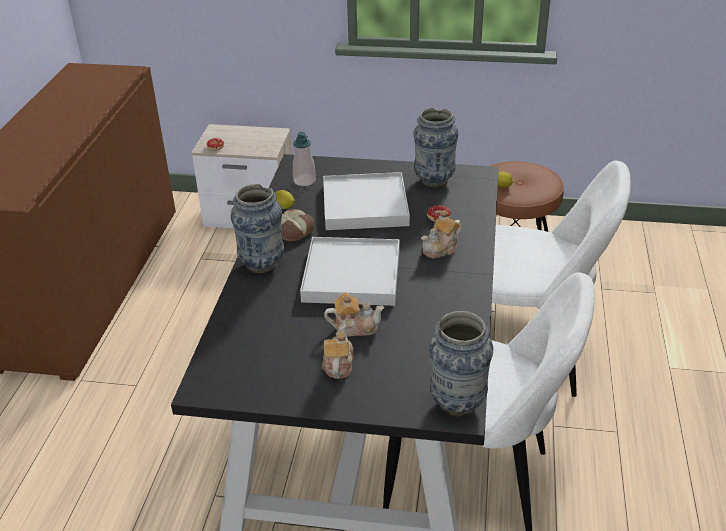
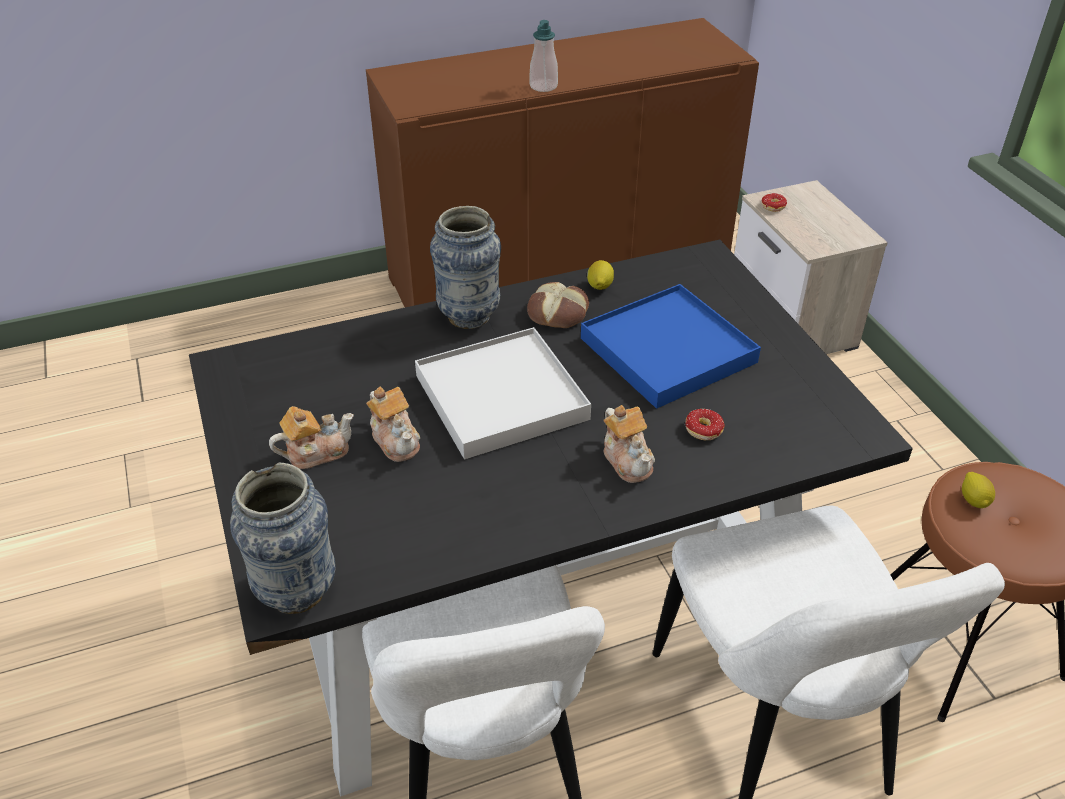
camera: 60 degrees right, 5 degrees up
(304, 181) = (674, 279): soap dispenser -> soap dispenser (543, 86)
(364, 205) = (668, 350): white tray -> blue tray
(434, 180) = (796, 392): vase -> none
(441, 249) = (628, 459): teapot -> teapot turned 135 degrees counterclockwise

